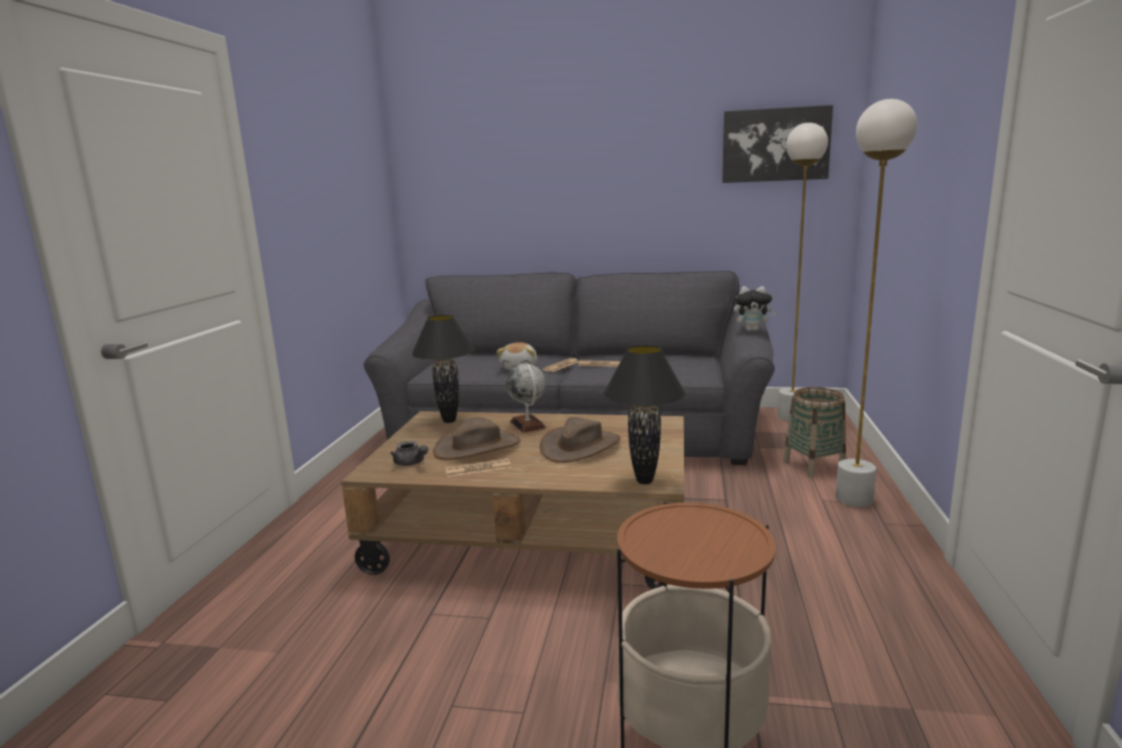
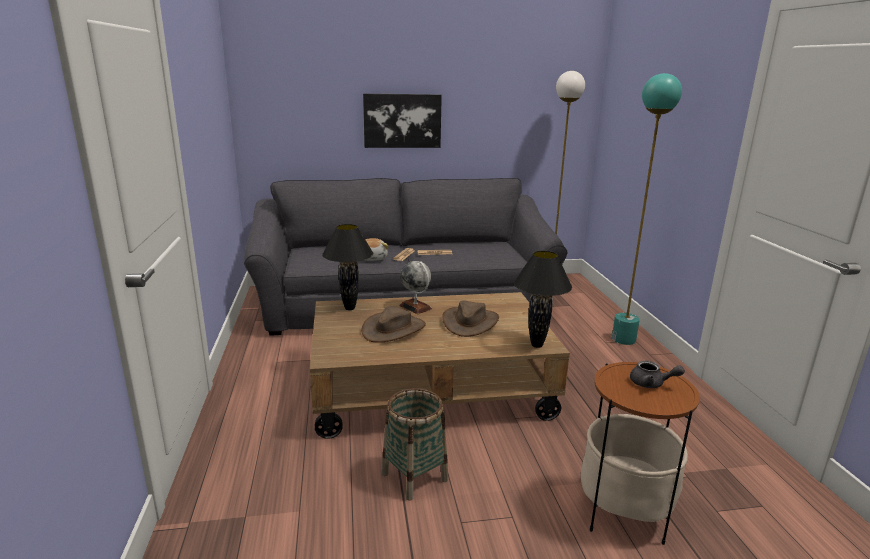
camera: 20 degrees left, 5 degrees up
(411, 463) = (354, 348): grey teapot -> grey teapot (651, 384)
(478, 469) = (411, 347): newspaper -> none
(752, 330) = (539, 223): plush toy -> none
(775, 145) = (544, 83): picture -> picture (402, 121)
(813, 466) = (586, 318): basket -> basket (414, 477)
(854, 499) = (623, 339): white floor lamp -> turquoise floor lamp

